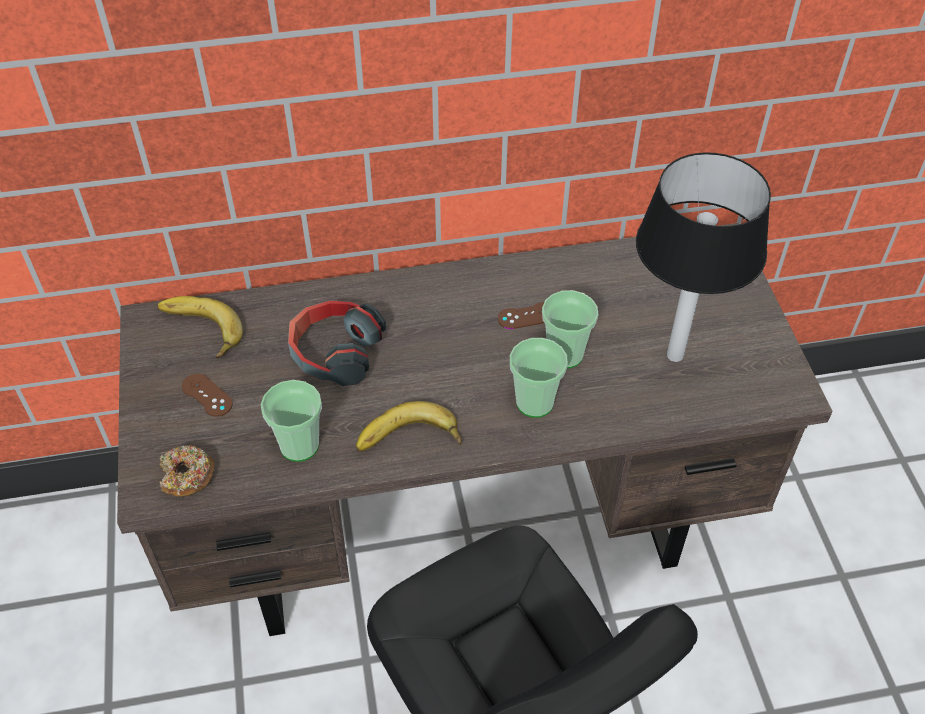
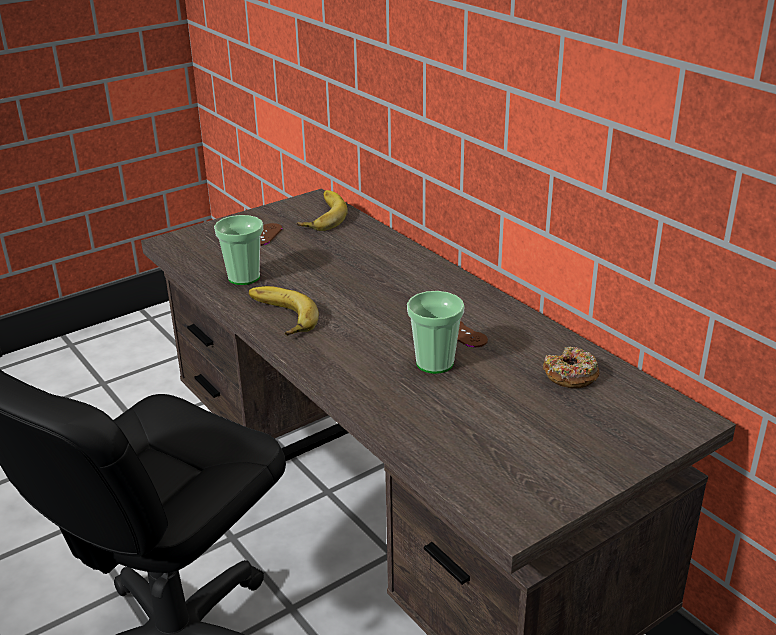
camera: 65 degrees right, 20 degrees down
(187, 476) = (191, 249): donut -> donut (570, 376)
(335, 352) = (343, 265): headphones -> none
(534, 402) = (364, 362): cup -> none
(676, 354) = (494, 425): table lamp -> none

